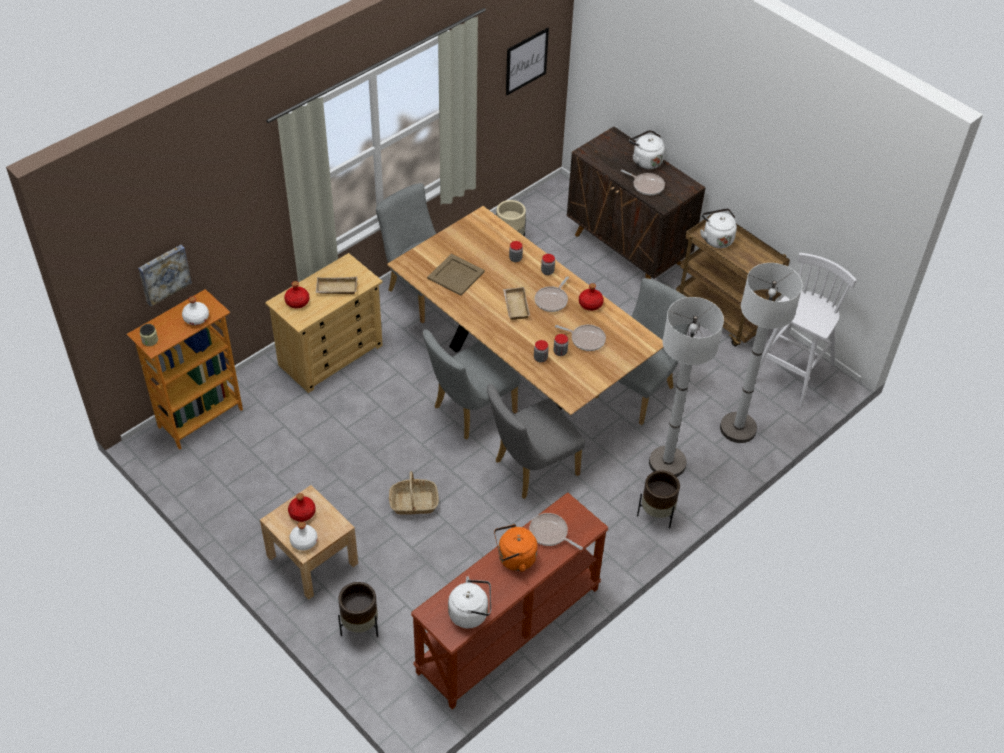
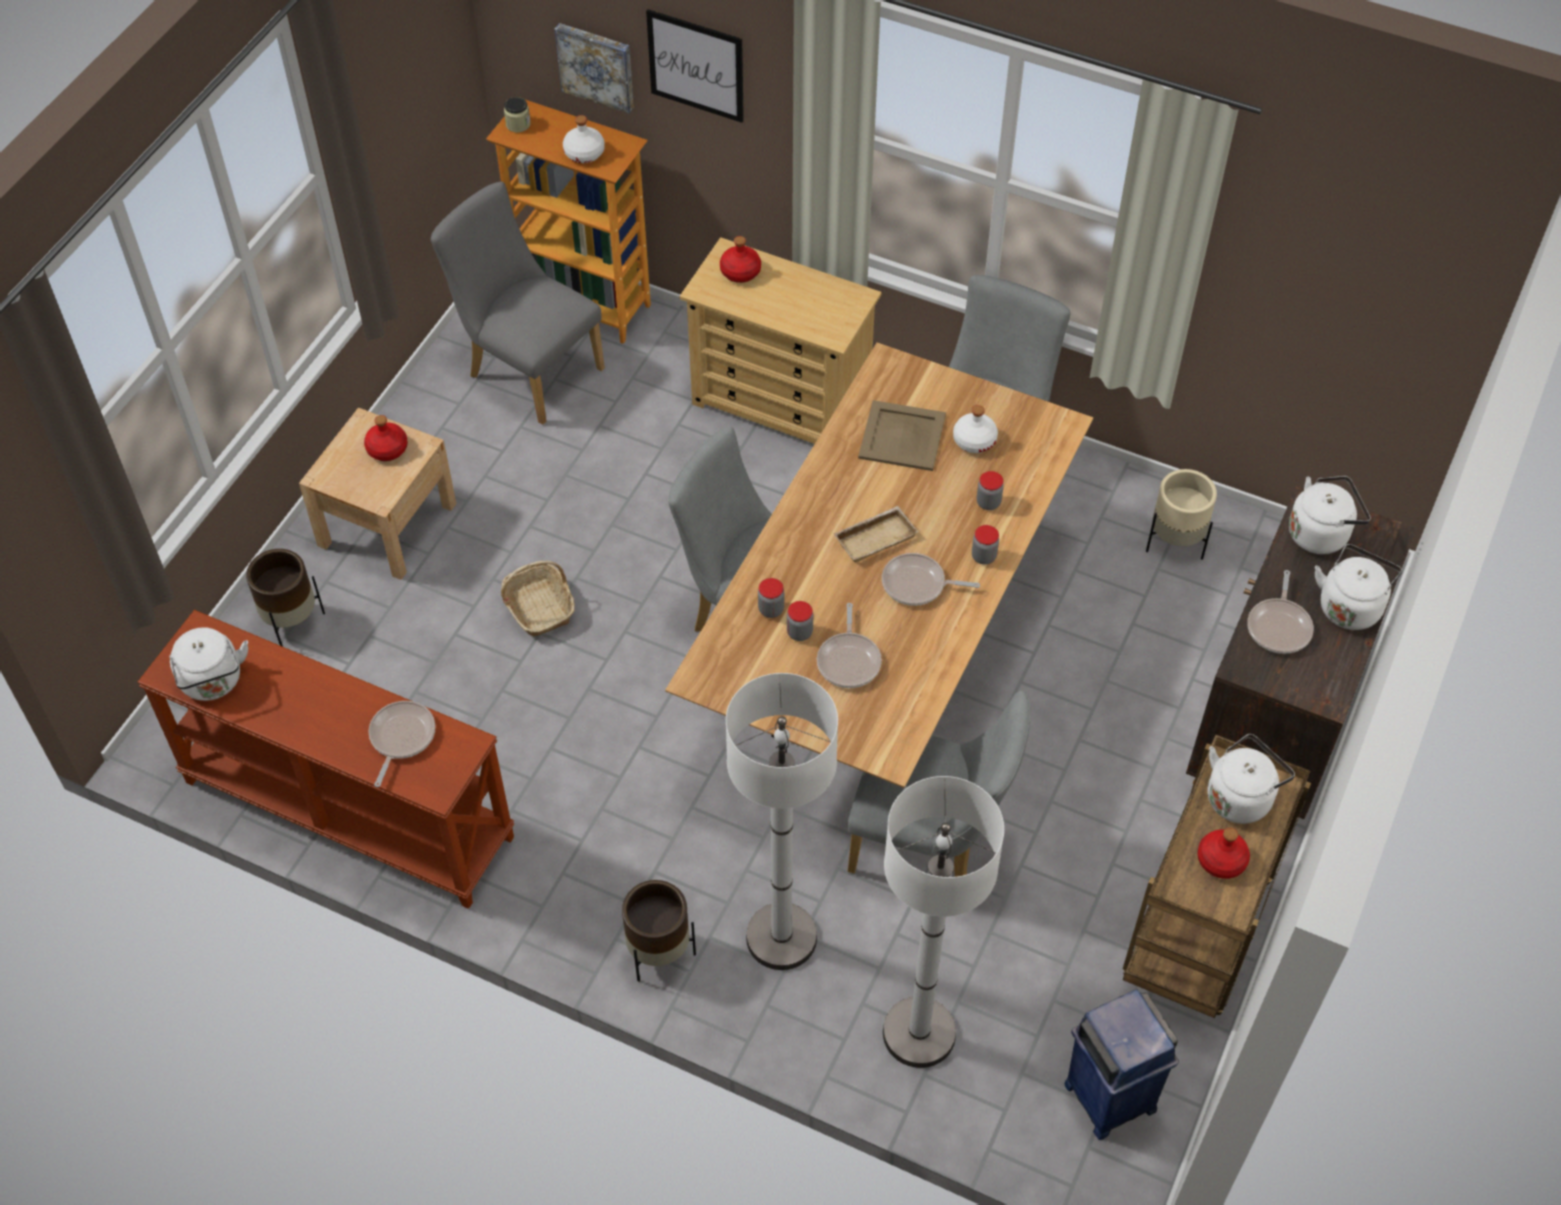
camera: 70 degrees right, 5 degrees up
(303, 541) = (337, 469): white bottle -> white bottle (974, 440)
(336, 289) = (792, 305): beige tray -> none
(514, 559) = (334, 705): orange kettle -> none
(526, 61) = (1370, 292): picture -> picture (696, 65)
(530, 469) = (673, 738): grey chair -> grey chair (528, 369)
(590, 304) = (939, 641): red bottle -> red bottle (1221, 860)
(602, 154) = (1321, 533): none -> white kettle
(791, 374) = (1109, 1095): white stool -> blue trash can

